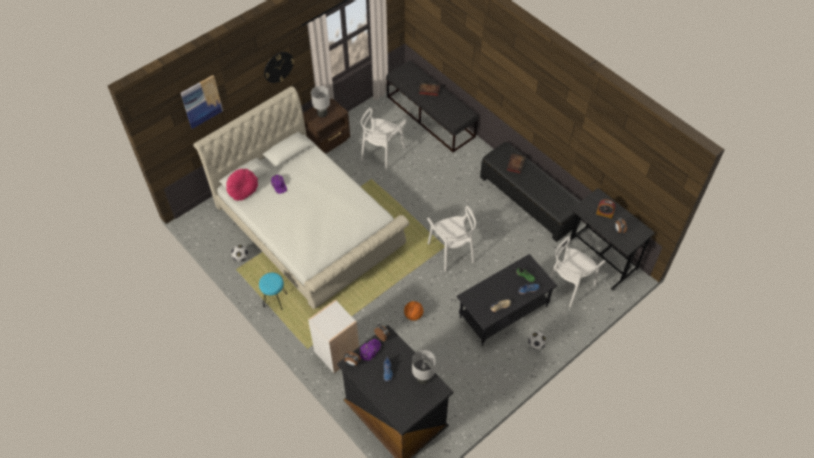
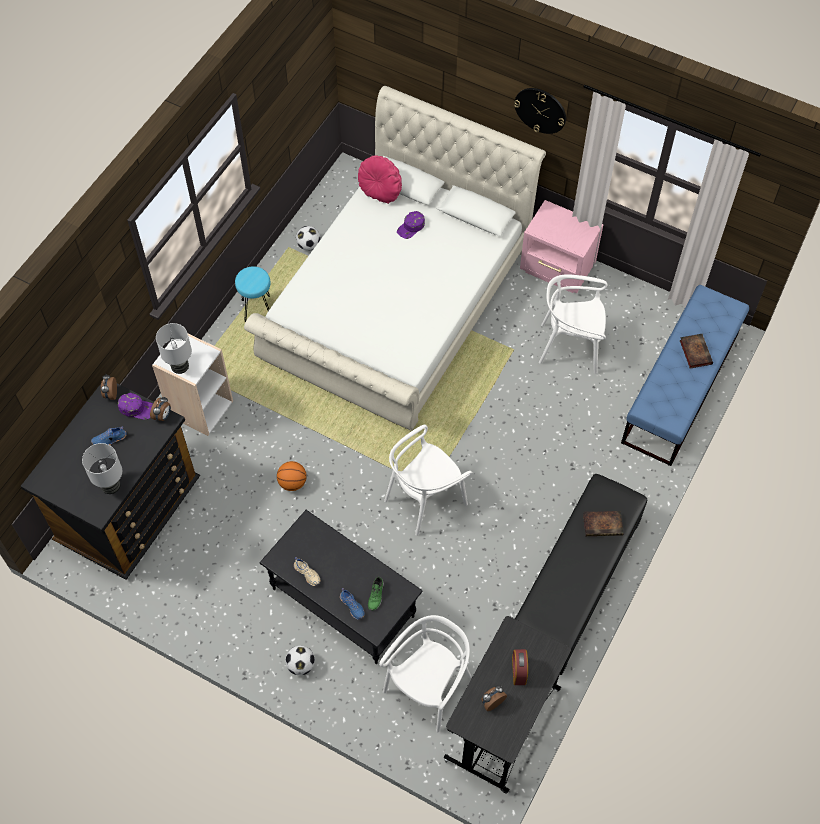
camera: 70 degrees right, 5 degrees up
(201, 101) = (417, 48): picture -> none
(322, 114) = (562, 227): grey table lamp -> grey table lamp (179, 366)
(327, 141) = (557, 270): brown nightstand -> pink nightstand
(430, 116) = (680, 388): black bench -> blue bench
(568, 285) = (429, 687): white chair -> white chair turned 105 degrees clockwise

